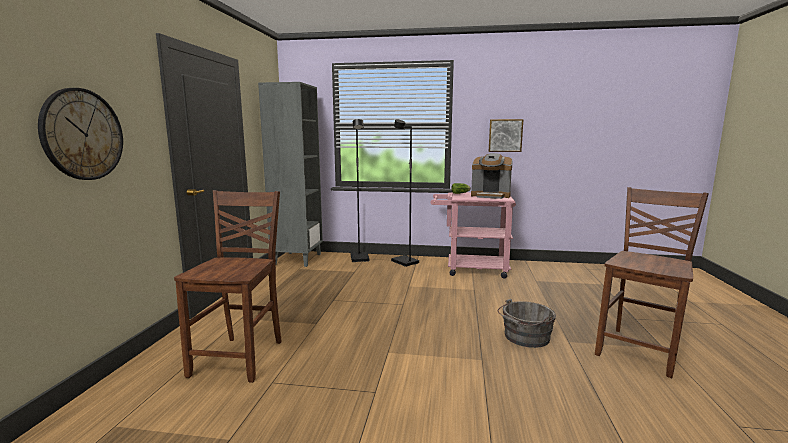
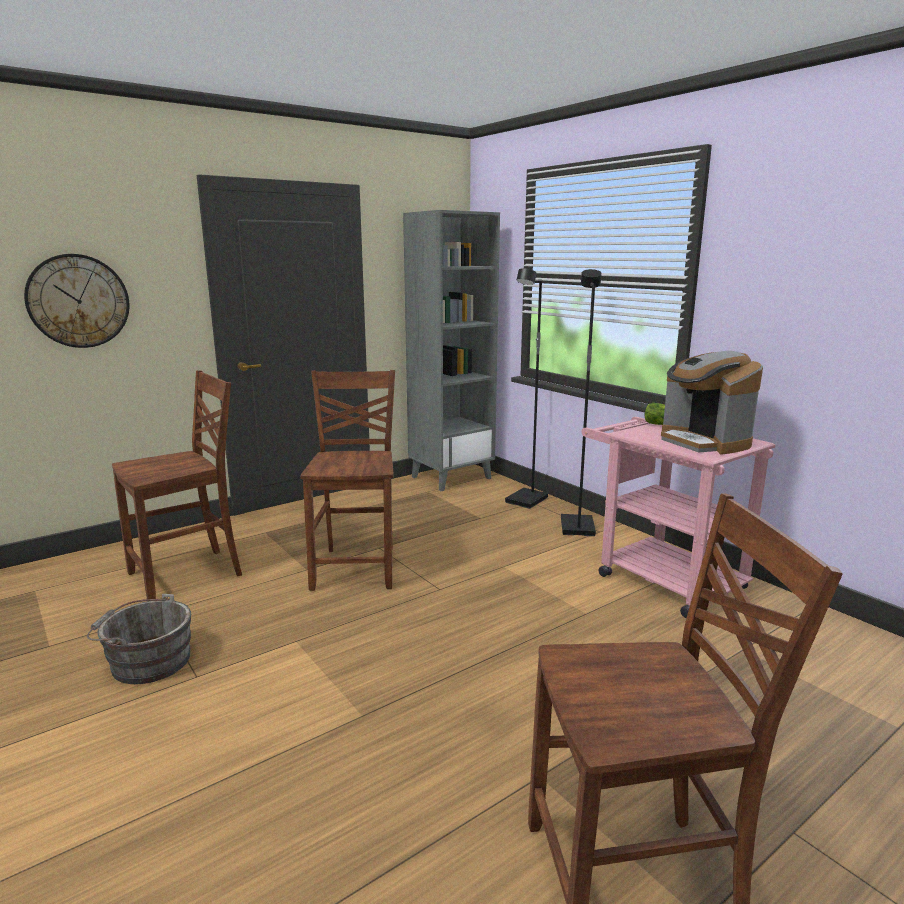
camera: 45 degrees right, 5 degrees up
(342, 312) = (357, 567): none -> brown chair
(505, 135) = (801, 311): picture -> none
(525, 337) = (486, 725): grey bucket -> grey bucket (147, 661)

